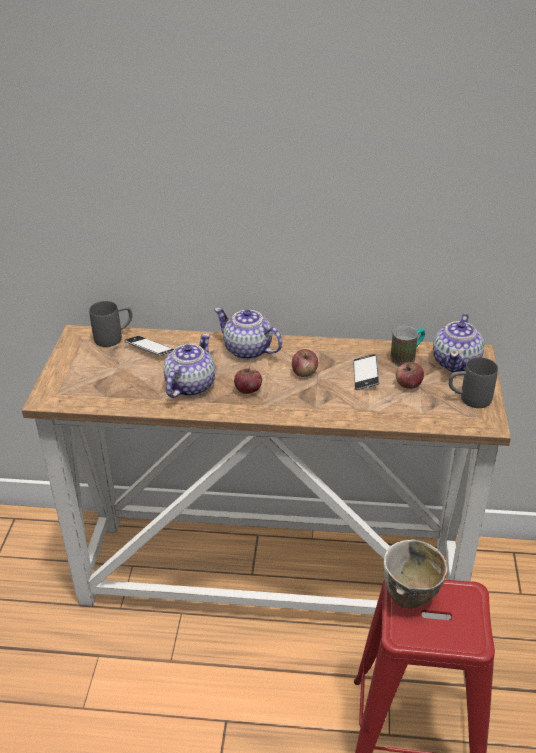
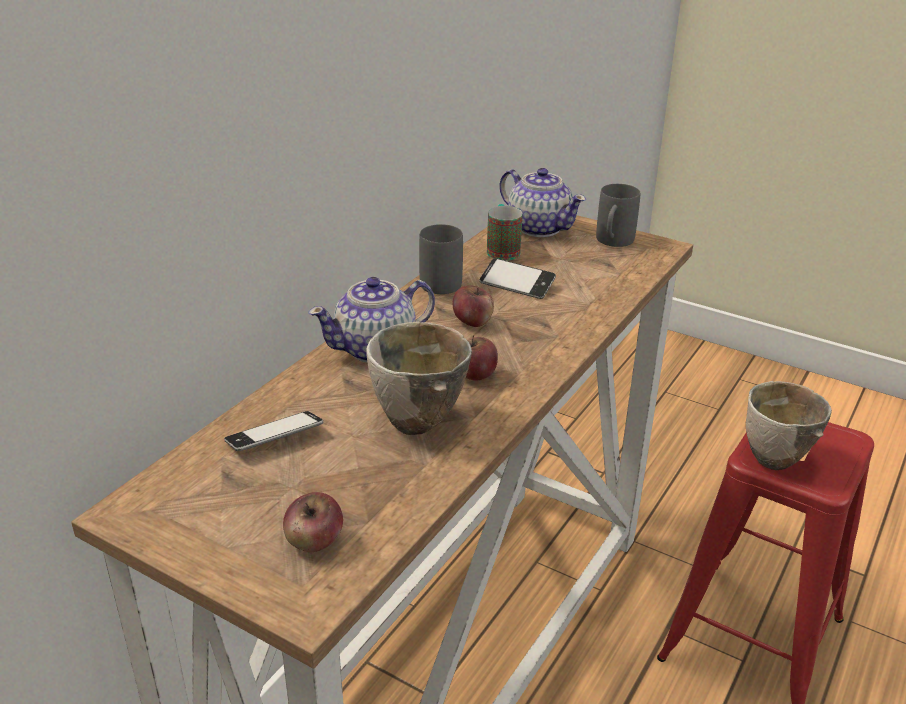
camera: 65 degrees left, 5 degrees down
(114, 337) = (193, 468): grey mug -> grey mug (440, 279)
(189, 386) = (418, 423): teapot -> bowl
(408, 385) = (558, 265): apple -> apple (314, 542)

